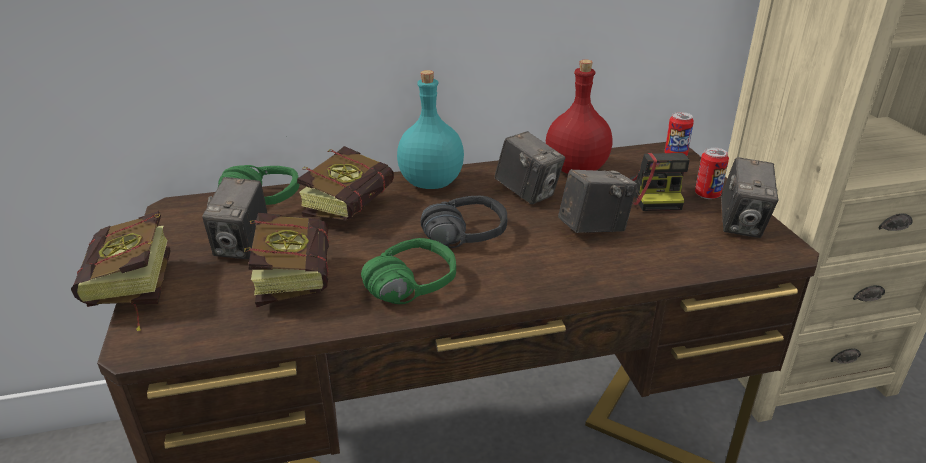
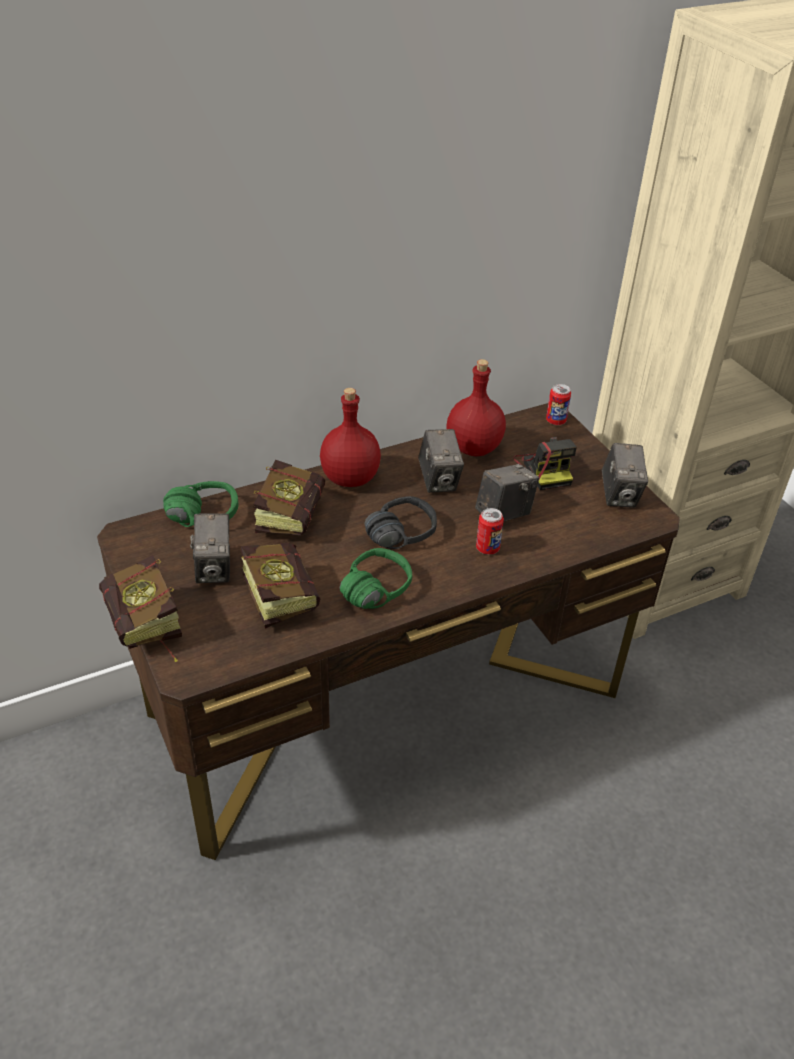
camera: 15 degrees left, 10 degrees up
(430, 182) = (349, 478): turquoise bottle -> red bottle
(527, 193) = (439, 480): camera -> camera turned 45 degrees clockwise
(707, 195) = (589, 465): can -> can (487, 548)

